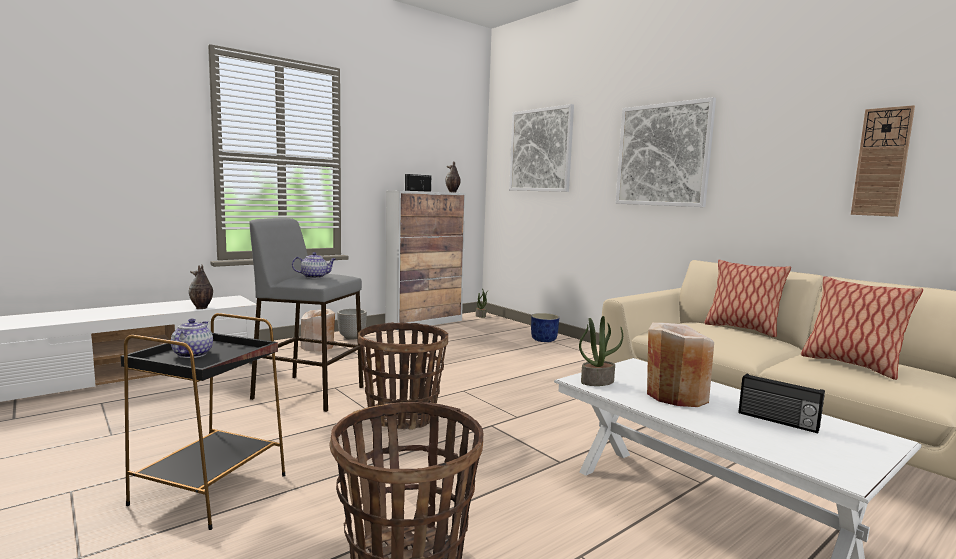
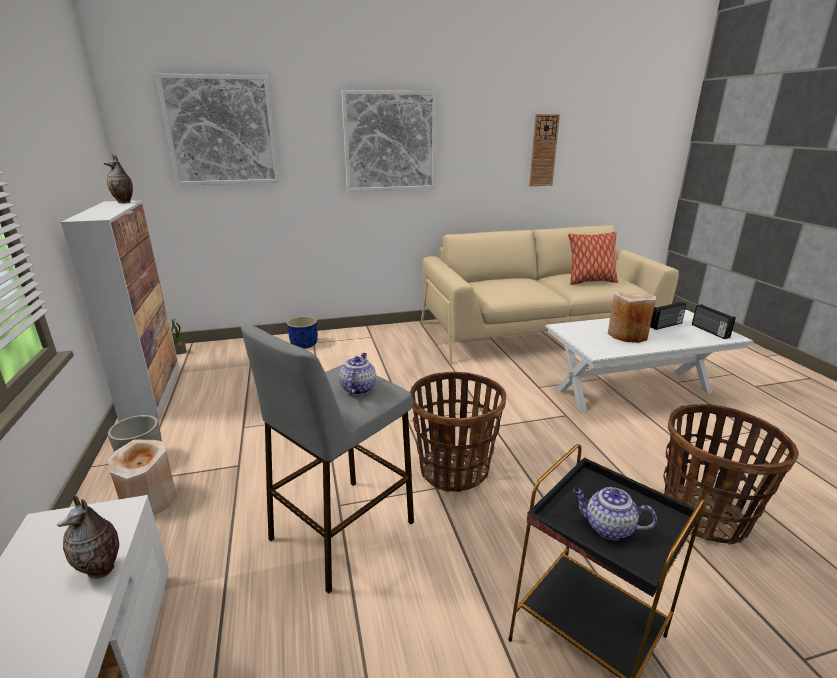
camera: 65 degrees left, 15 degrees up
(417, 191) = (108, 212): radio -> radio (709, 331)
(597, 381) = (600, 348): potted plant -> none
(741, 329) = (504, 278): pillow -> none

